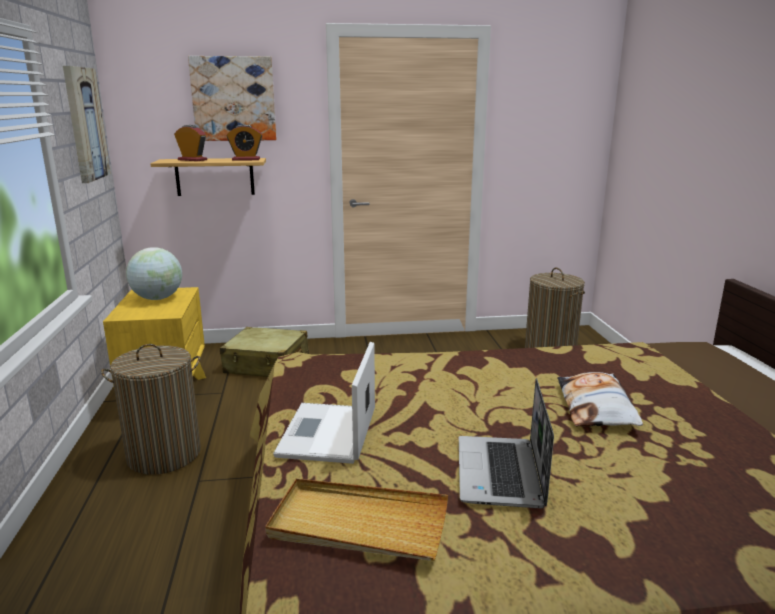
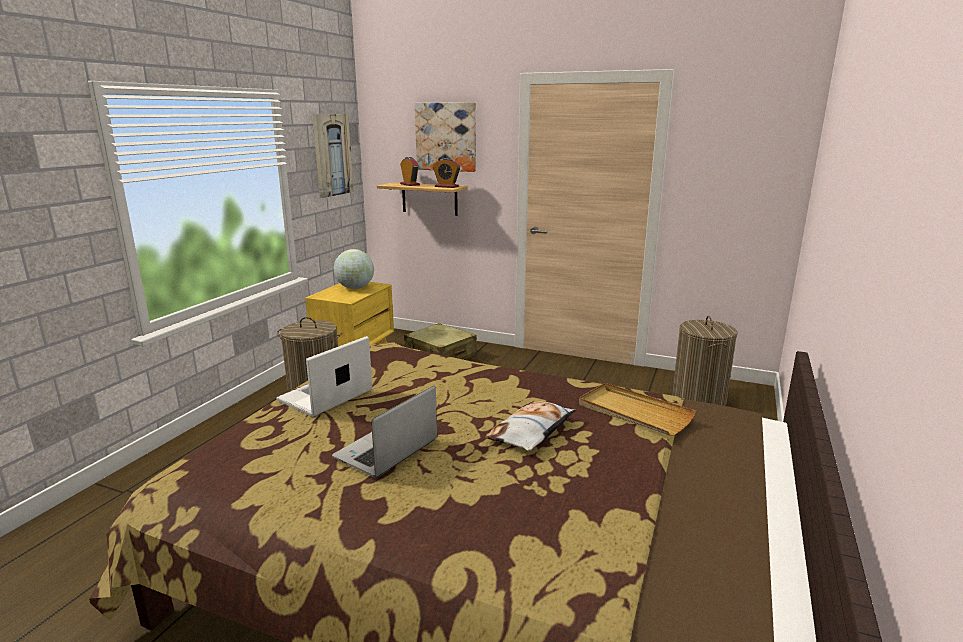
camera: 30 degrees right, 0 degrees up
(358, 524) = (264, 449): beige tray -> beige tray (634, 412)

